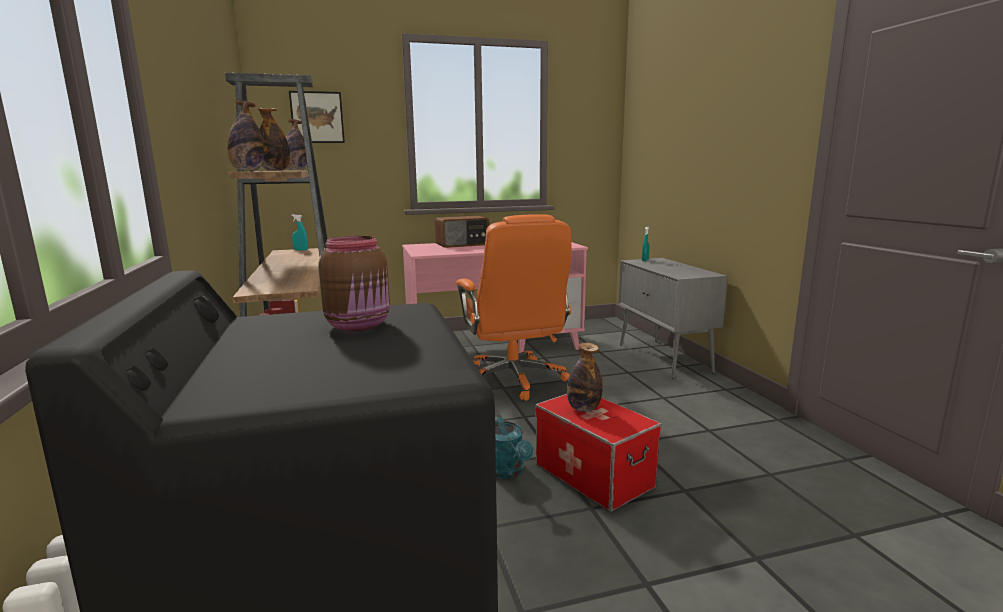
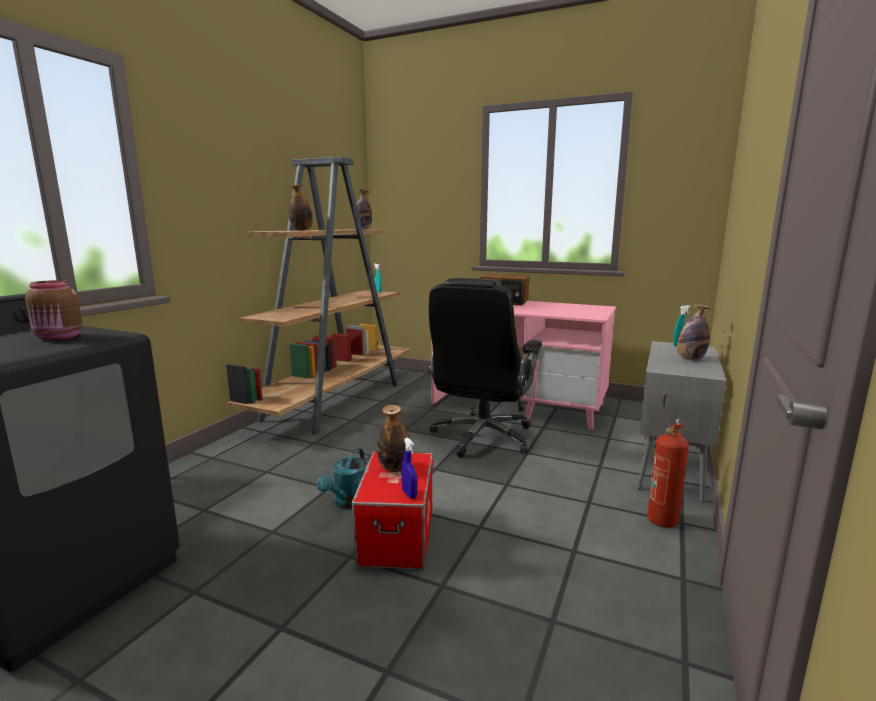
camera: 40 degrees right, 0 degrees up
(248, 170) = (266, 230): bottle -> bottle (690, 359)
(317, 117) = (412, 185): picture -> none
(514, 380) = (482, 437): orange office chair -> black office chair
(637, 421) = (409, 494): none -> blue spray bottle
(710, 390) = (660, 515): none -> fire extinguisher

